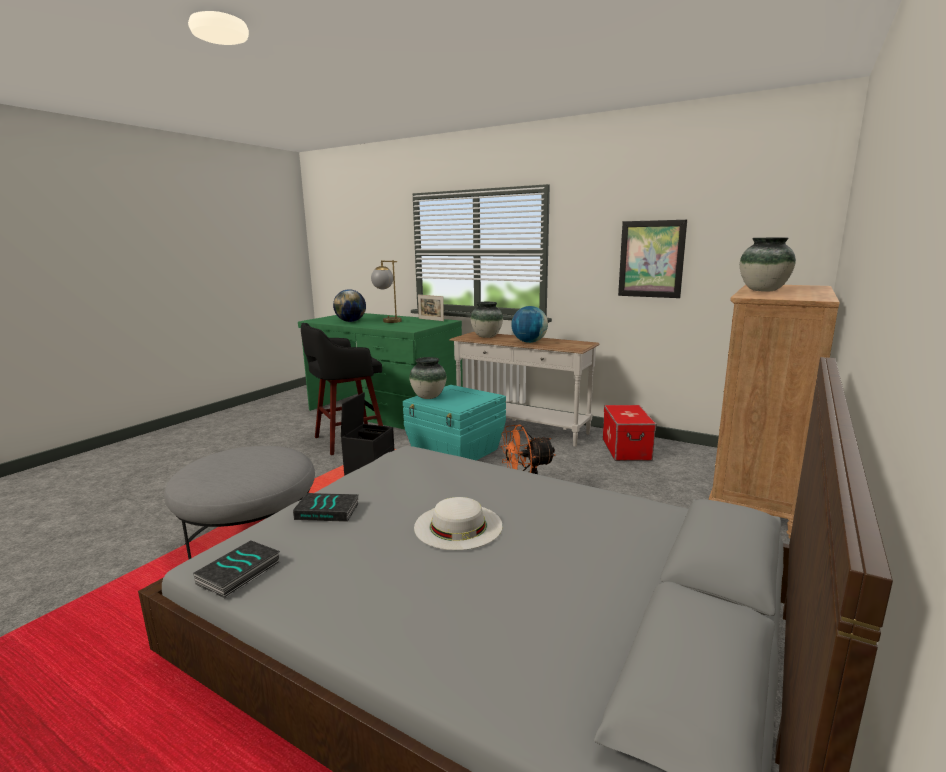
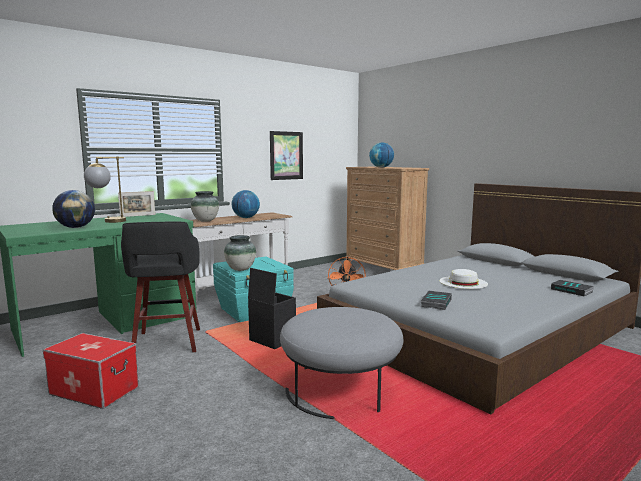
camera: 70 degrees left, 5 degrees down
(239, 574) = (507, 321): book -> book (572, 290)
(625, 449) = (306, 276): storage box -> storage box (93, 391)
(763, 290) = (381, 167): vase -> globe

